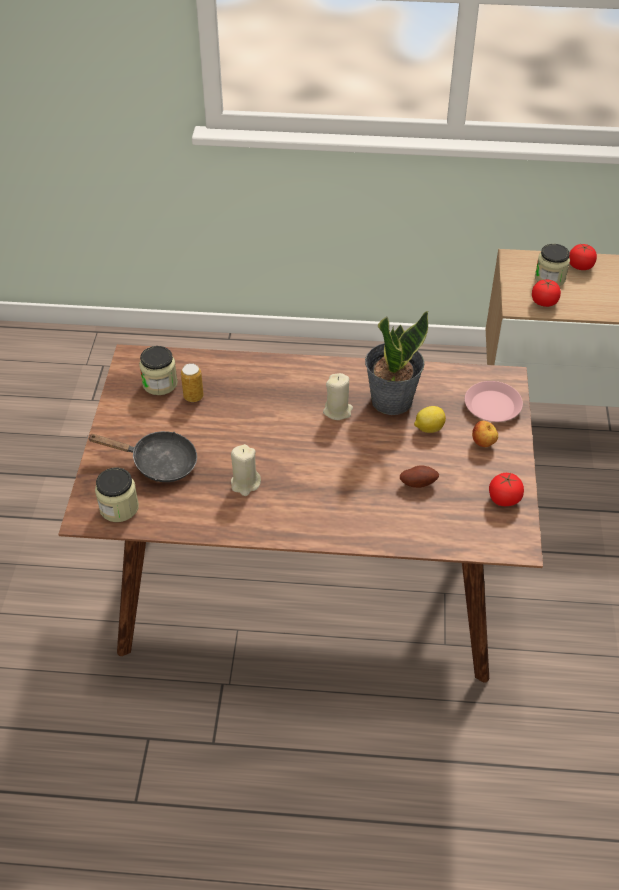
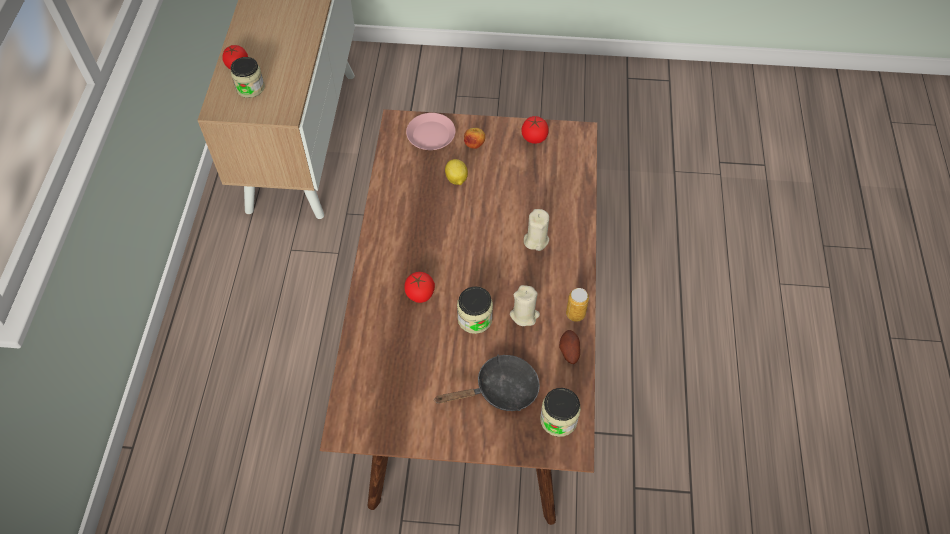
camera: 90 degrees left, 10 degrees up
(158, 463) = (500, 390): black frying pan -> black frying pan turned 60 degrees clockwise
(160, 383) = (388, 398): jar -> jar (475, 319)
(193, 396) = (409, 365): can -> can (575, 314)
(338, 411) = (433, 244): beige candle -> beige candle (536, 240)
(391, 400) = (420, 204): potted plant -> none
(418, 482) = (519, 190): potato -> potato (568, 352)
(544, 302) = (284, 95): tomato -> tomato (420, 294)

